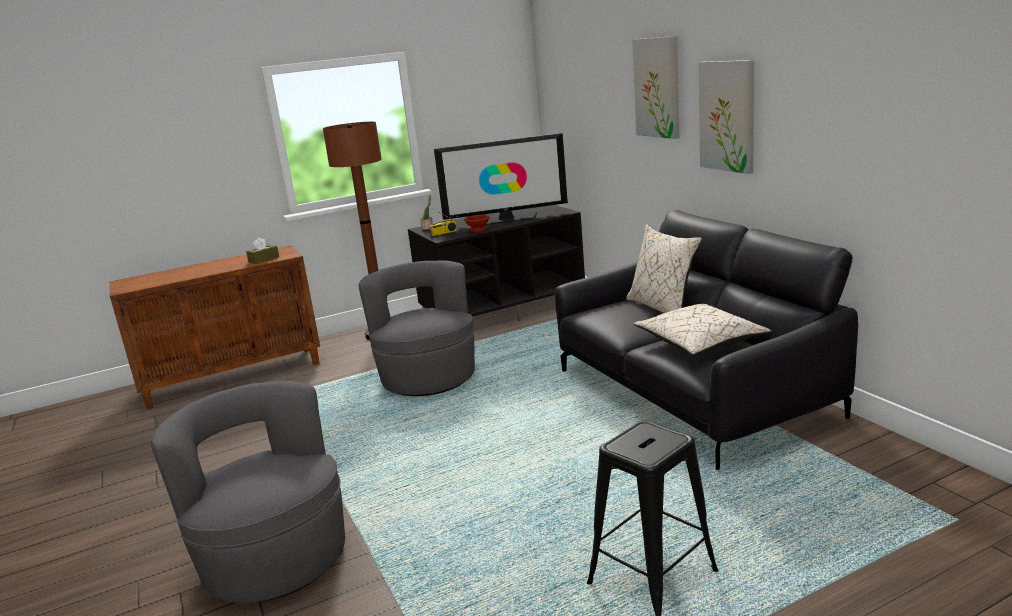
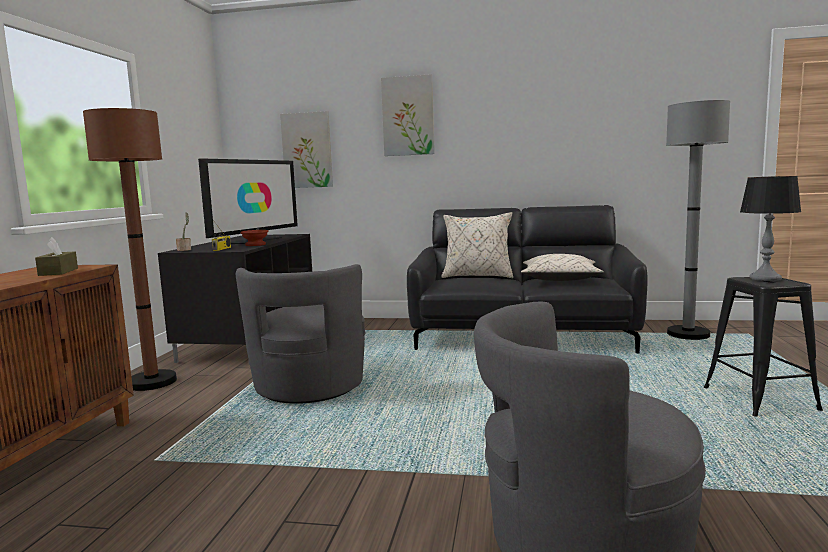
camera: 55 degrees left, 10 degrees down
(428, 378) = (308, 388): grey armchair -> grey armchair turned 105 degrees counterclockwise
(659, 439) = (765, 278): none -> table lamp
(727, 116) = (489, 131): picture -> picture (307, 150)
(867, 478) = (688, 334): none -> grey floor lamp

